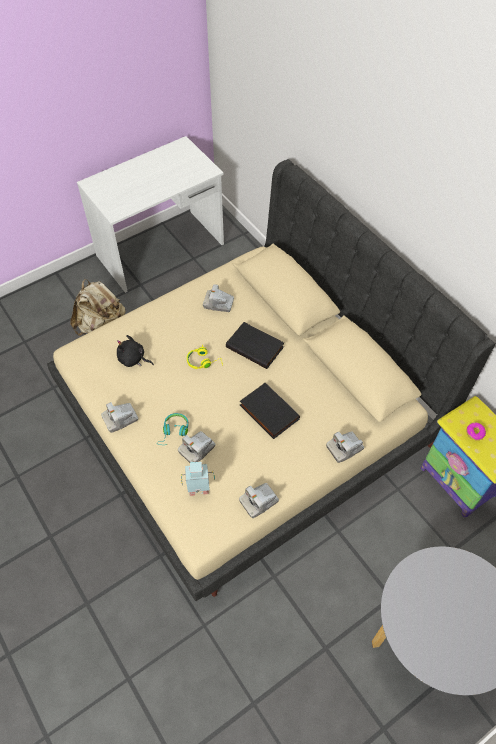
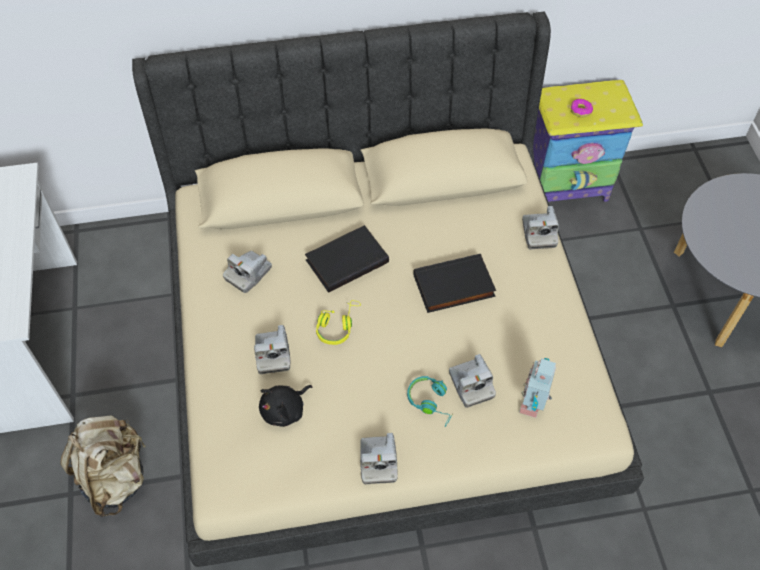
camera: 65 degrees left, 0 degrees up
(259, 501) = (574, 346): camera -> camera (272, 354)

